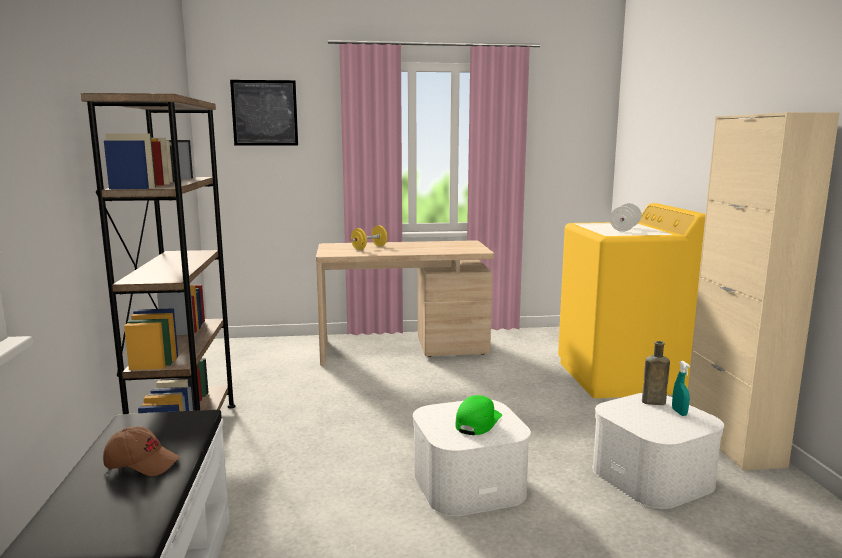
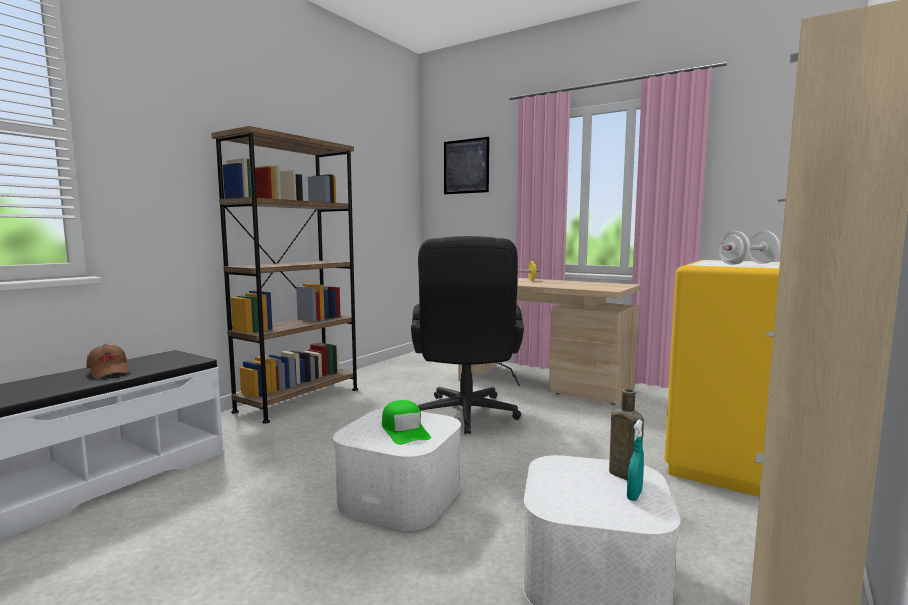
camera: 40 degrees right, 5 degrees down
(395, 400) = (466, 417): none -> black office chair
(478, 422) = (404, 431): green cap -> green cap turned 90 degrees clockwise

